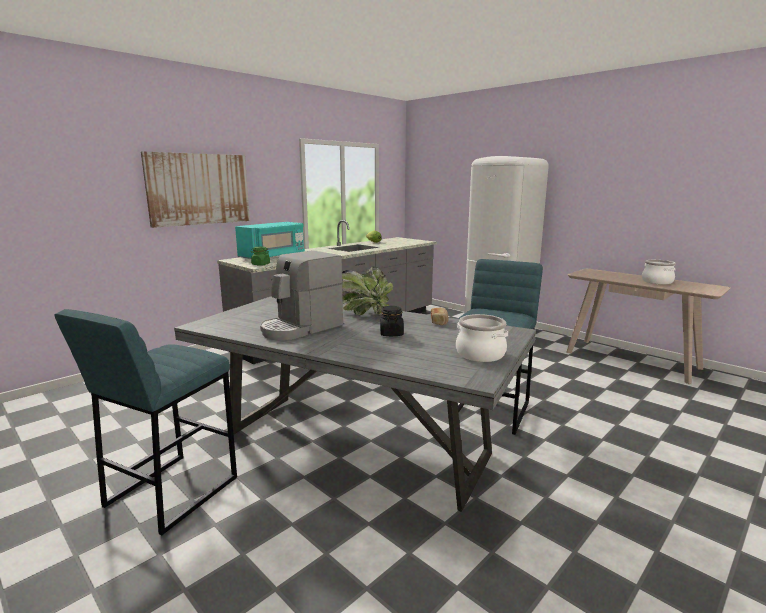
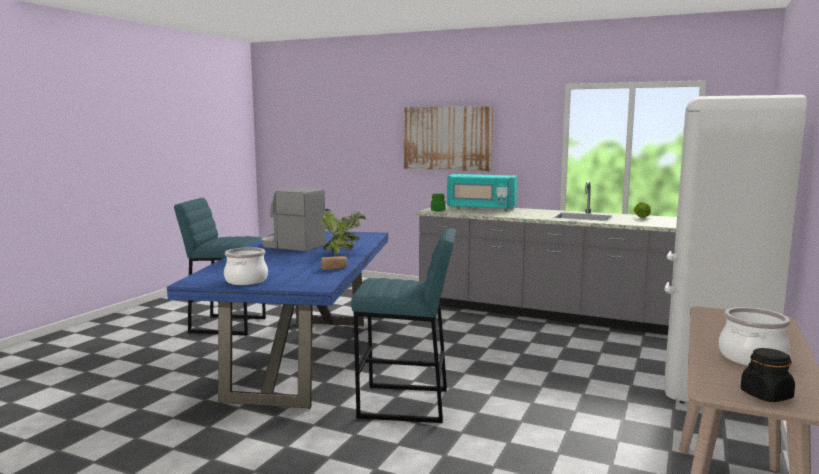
camera: 70 degrees right, 5 degrees down
(357, 444) = (303, 358): grey dining table -> blue dining table
(391, 334) = (289, 261): black jar -> black jar (766, 395)

